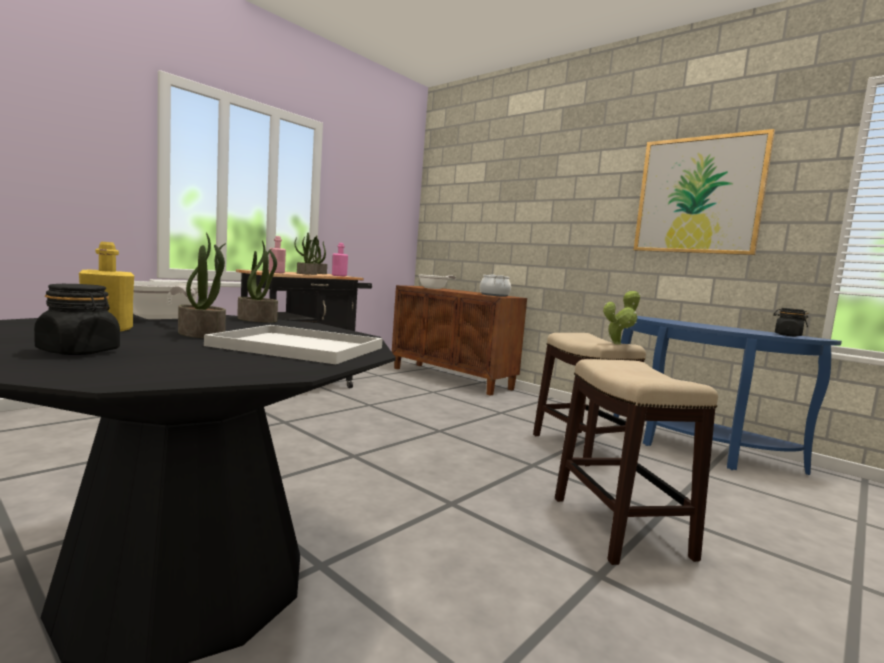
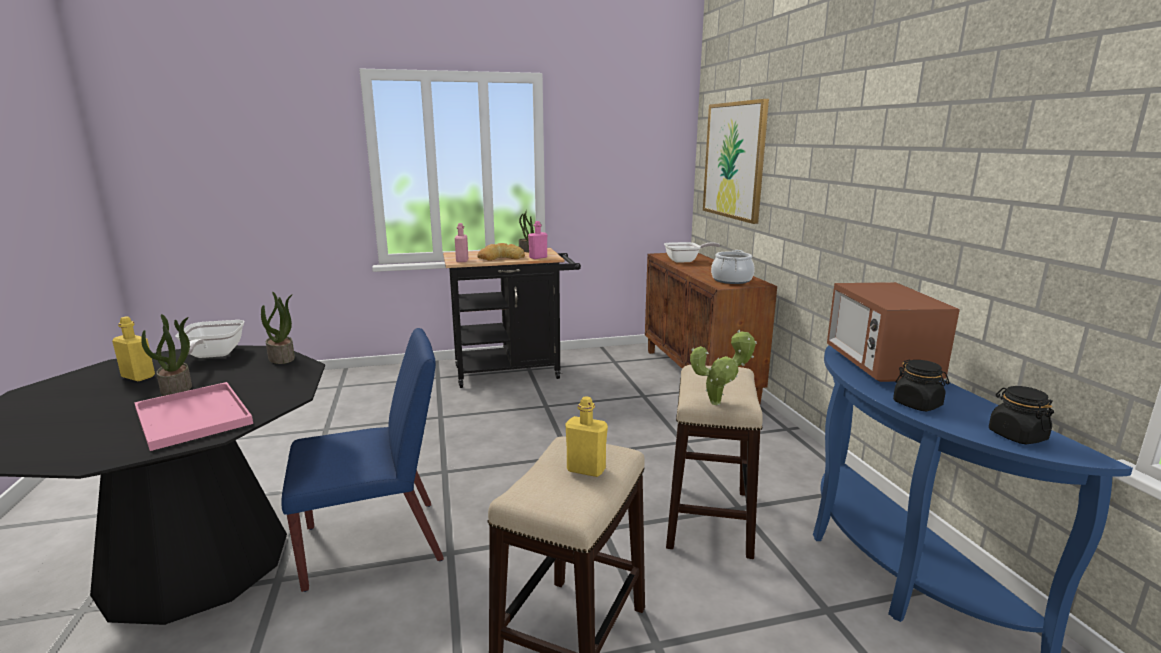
camera: 35 degrees right, 10 degrees up
(79, 351) = (52, 414): black jar -> black jar (917, 404)
(295, 347) = (191, 416): white tray -> pink tray
(307, 274) = (500, 258): potted plant -> bread
(375, 513) = (375, 543): none -> blue chair
(640, 369) = (586, 469): none -> yellow bottle
(671, 321) = (880, 366): none -> microwave
(698, 195) = (980, 152): picture -> picture (734, 160)

